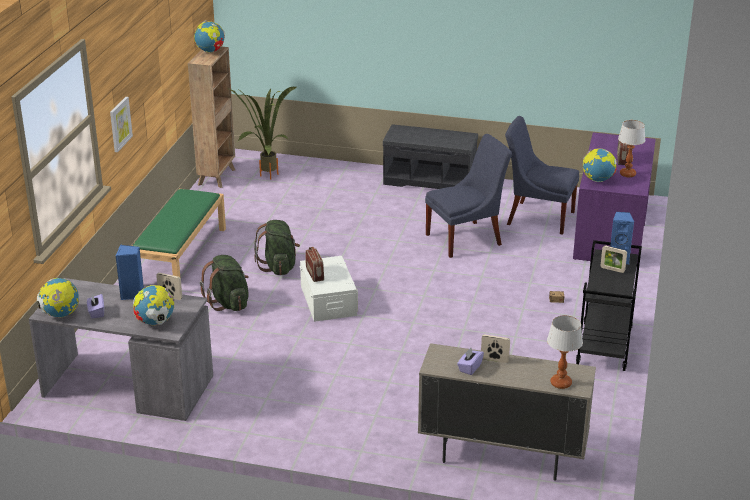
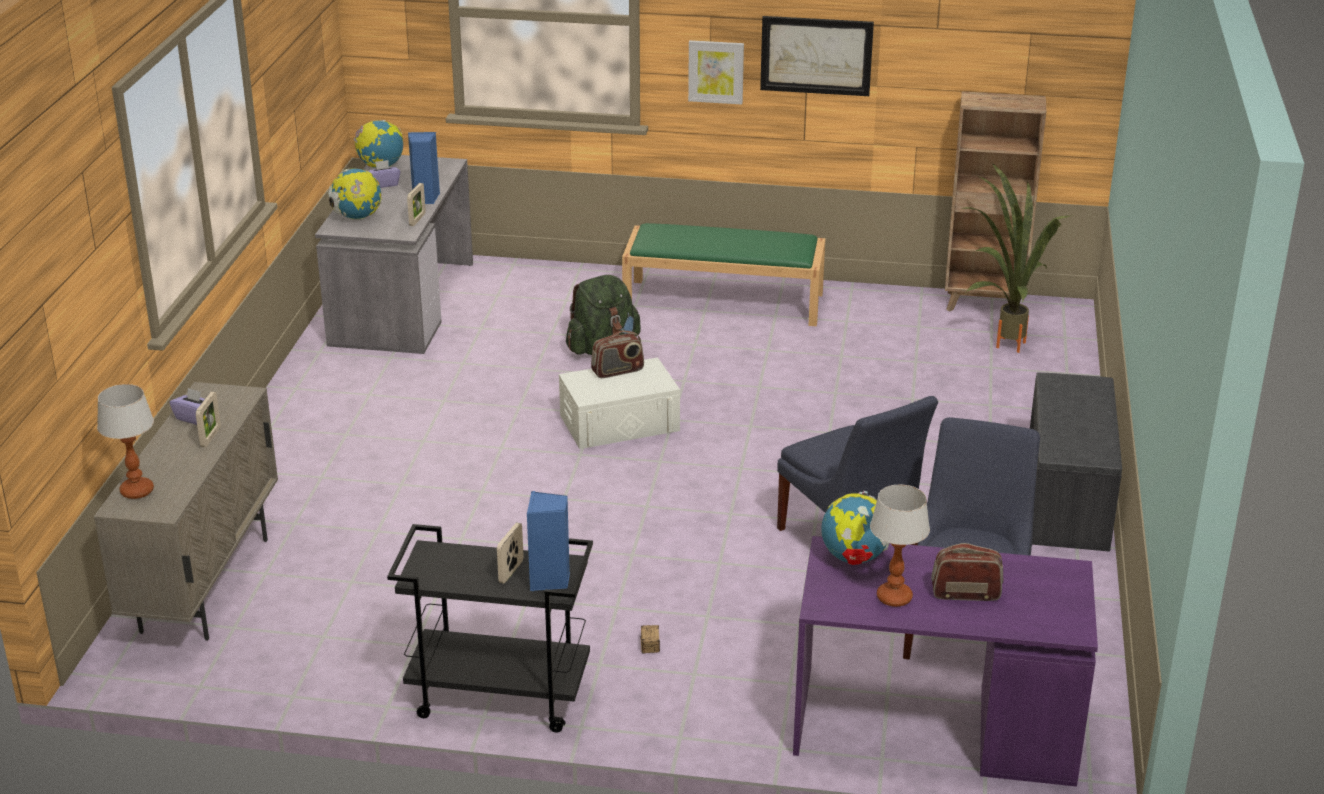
camera: 85 degrees right, 0 degrees up
(145, 82) = (816, 55): none -> picture
(210, 51) = (1018, 101): globe -> none
(279, 267) = (711, 376): green backpack -> none

